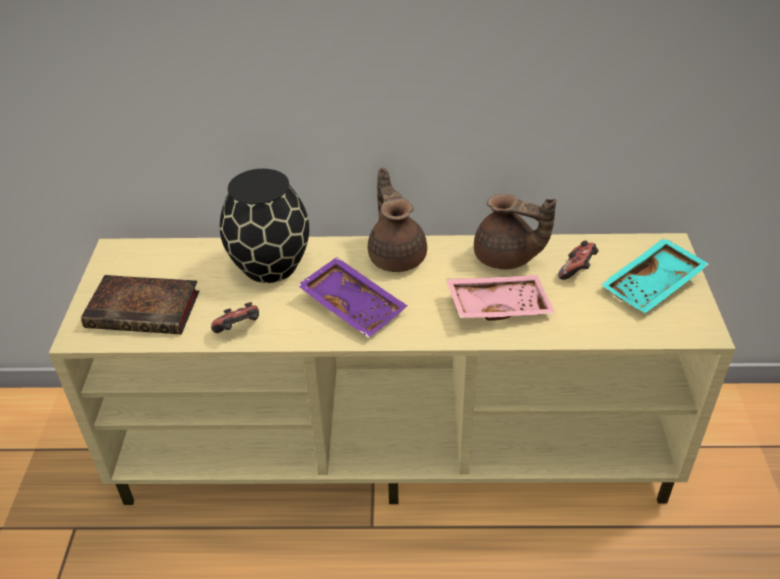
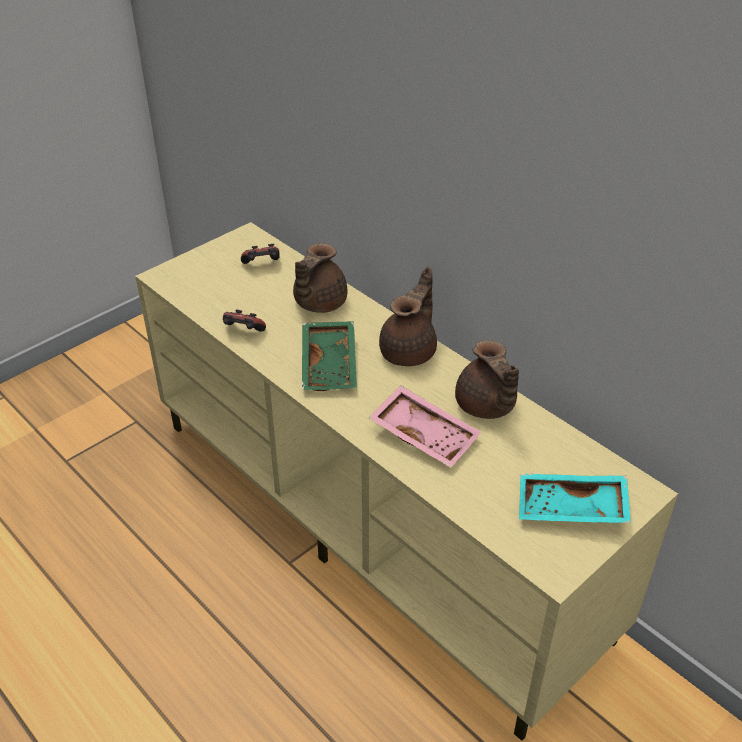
camera: 45 degrees right, 0 degrees up
(146, 309) = (213, 284): book -> none
(269, 266) = (318, 303): black vase -> brown teapot
(354, 305) = (331, 365): purple tray -> green tray
(577, 271) = (526, 454): game controller -> game controller (262, 265)

